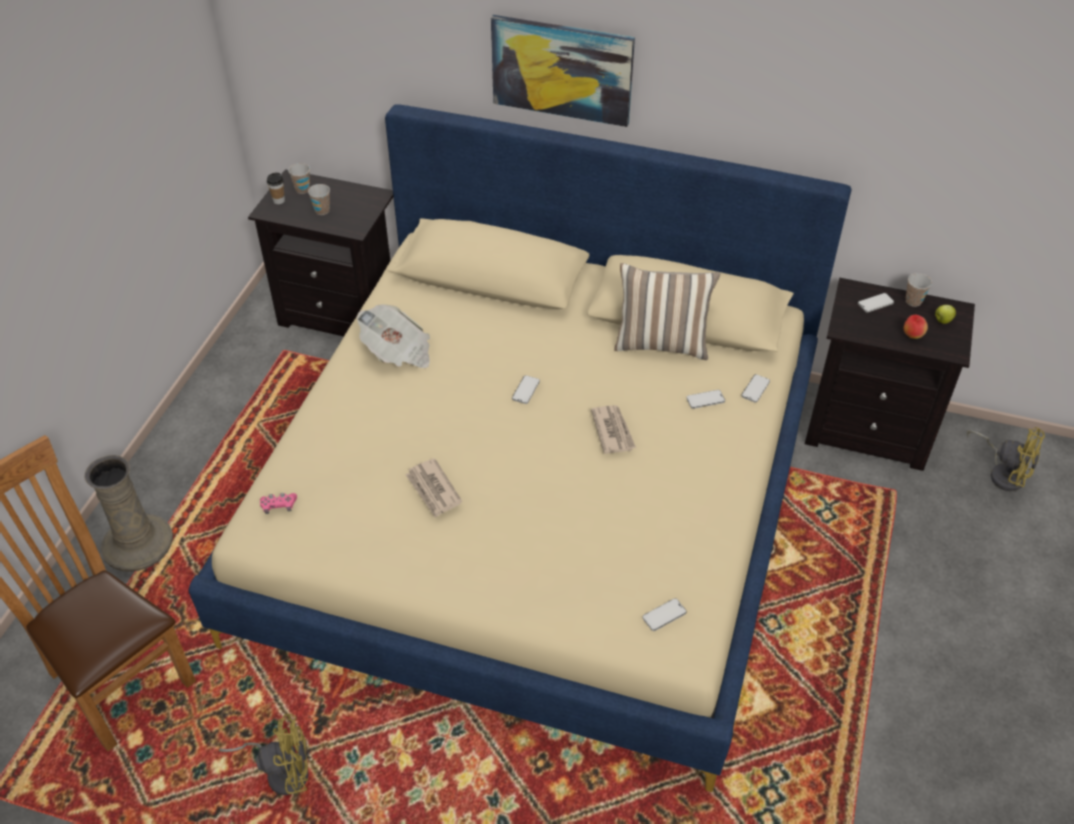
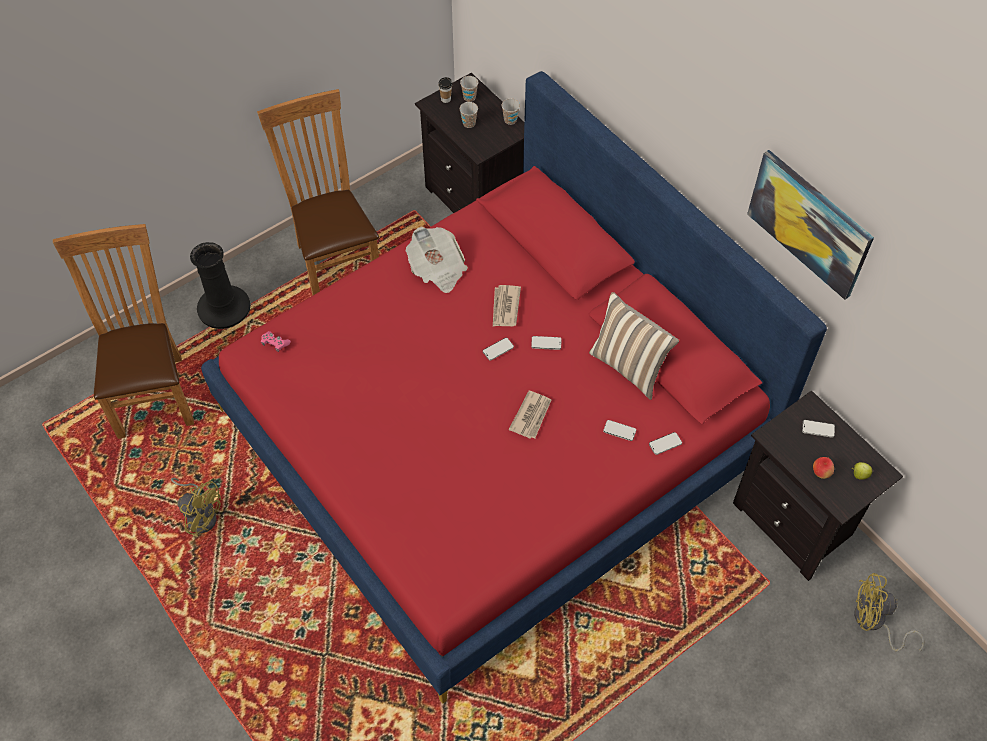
camera: 35 degrees right, 10 degrees up
(137, 543) = (224, 307): beige vase -> black vase
(233, 435) = (335, 260): none -> brown chair
(433, 490) = (375, 389): newspaper -> newspaper (505, 307)
(537, 505) = (494, 432): beige bed -> red bed
(562, 69) = (652, 113): picture -> picture (809, 223)
(664, 615) = (449, 569): phone -> phone (546, 343)
(913, 301) = (852, 445): cup -> cup (510, 120)
(1003, 473) = (874, 623): yellow fan -> yellow fan turned 120 degrees clockwise

